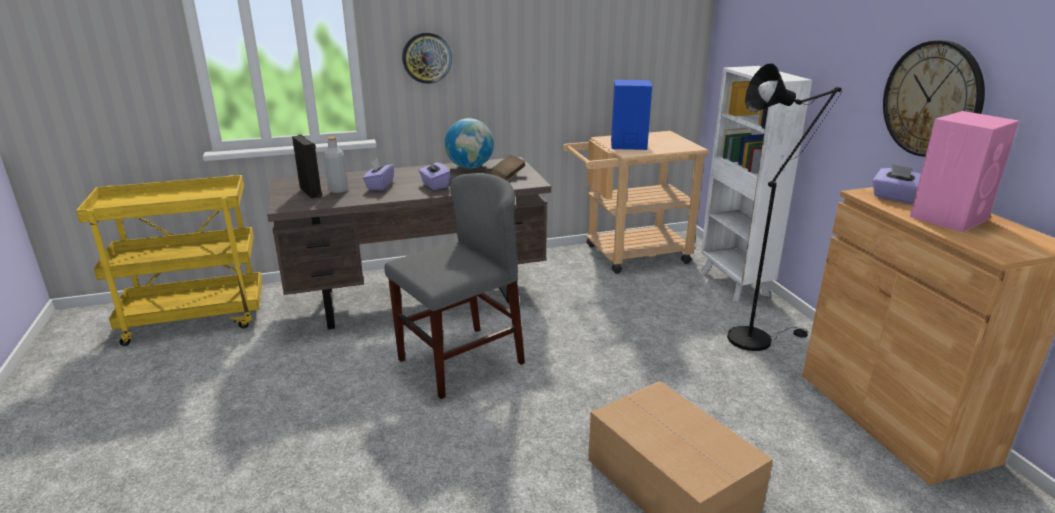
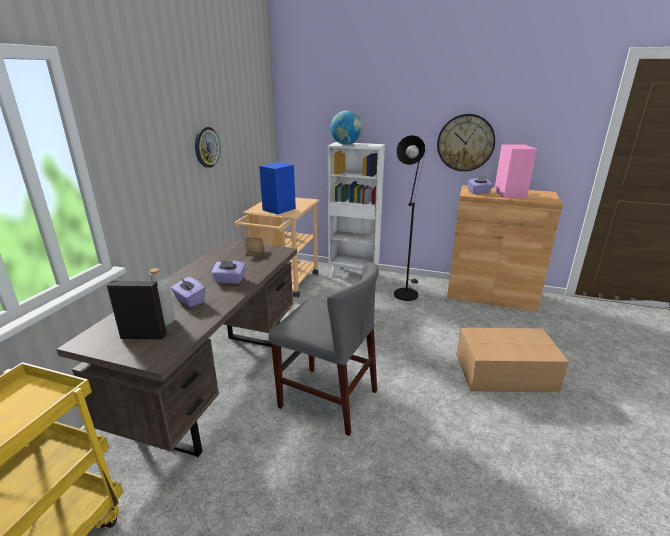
camera: 55 degrees left, 0 degrees up
(427, 58) = (143, 174): wall clock -> wall clock (206, 147)
(460, 361) = (328, 399): grey chair -> grey chair turned 120 degrees clockwise
(470, 167) = (215, 259): globe -> globe (346, 144)

